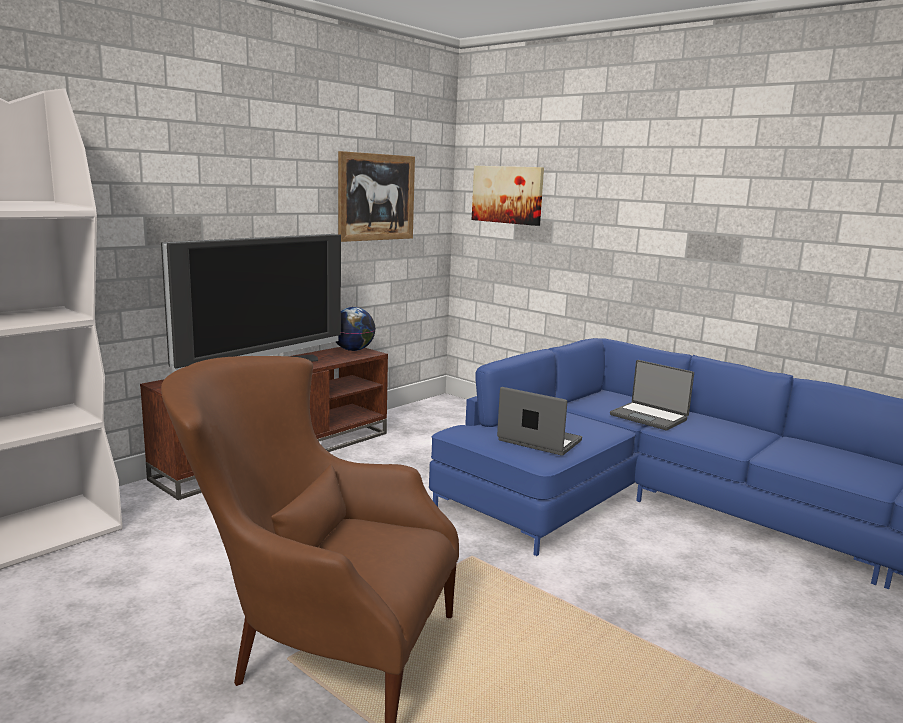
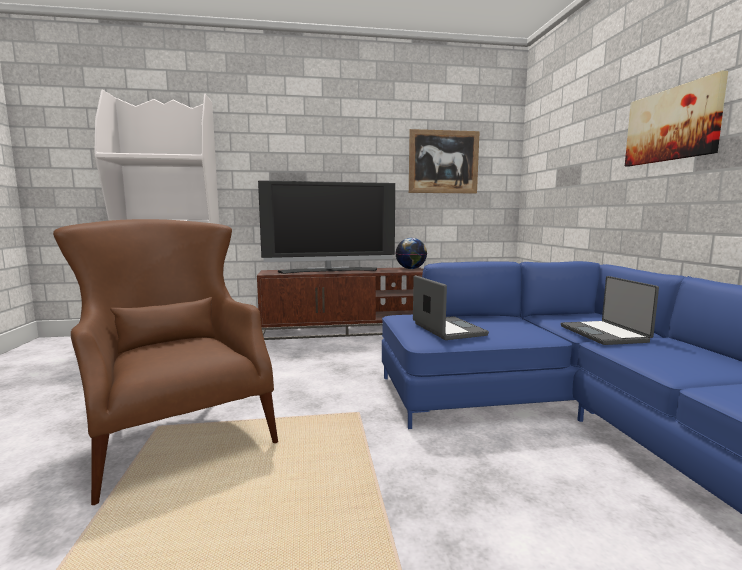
camera: 40 degrees right, 5 degrees down
(507, 194) = (552, 150): picture -> picture (672, 125)

